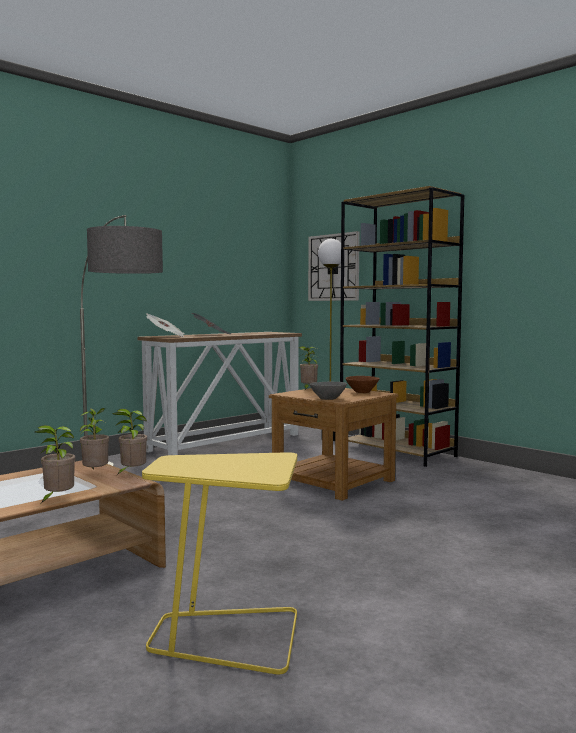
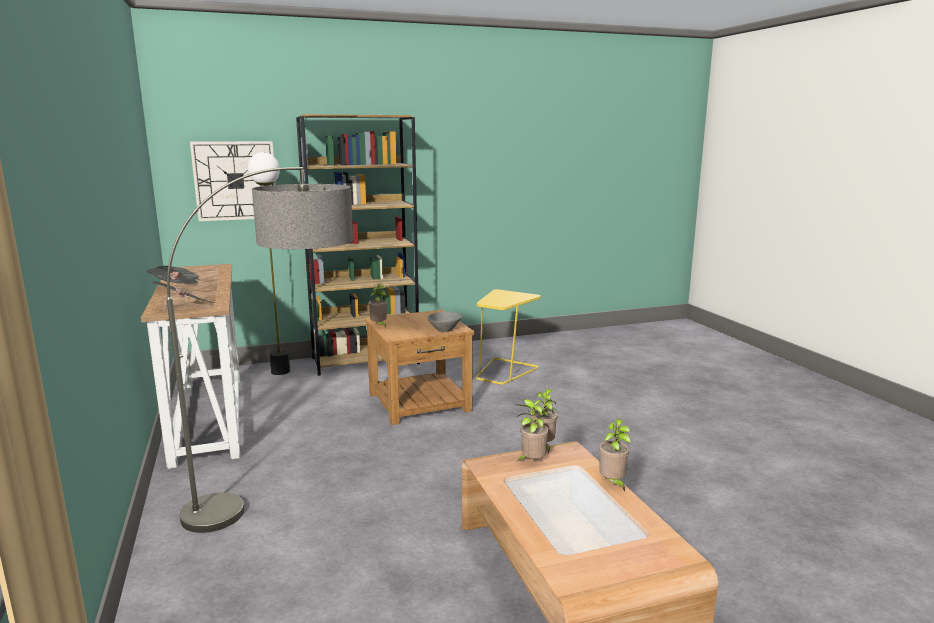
camera: 65 degrees left, 10 degrees up
(227, 637) = (697, 501): yellow side table -> yellow side table (504, 371)
(362, 392) = (423, 316): brown bowl -> none

